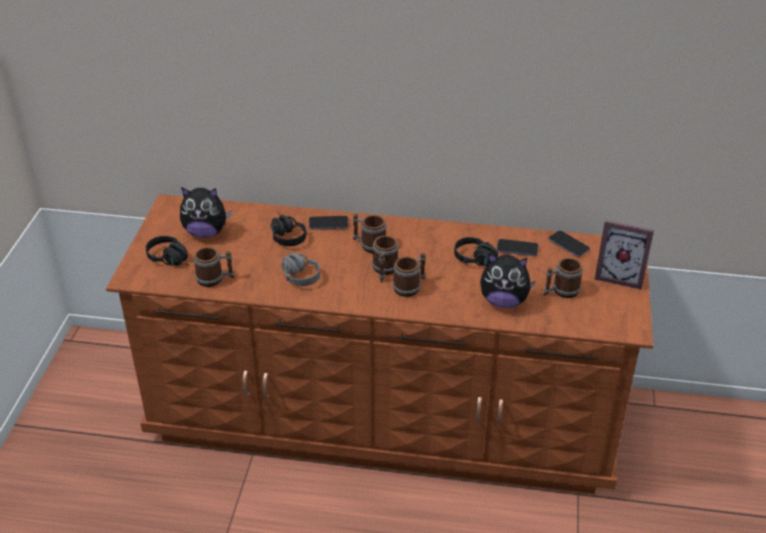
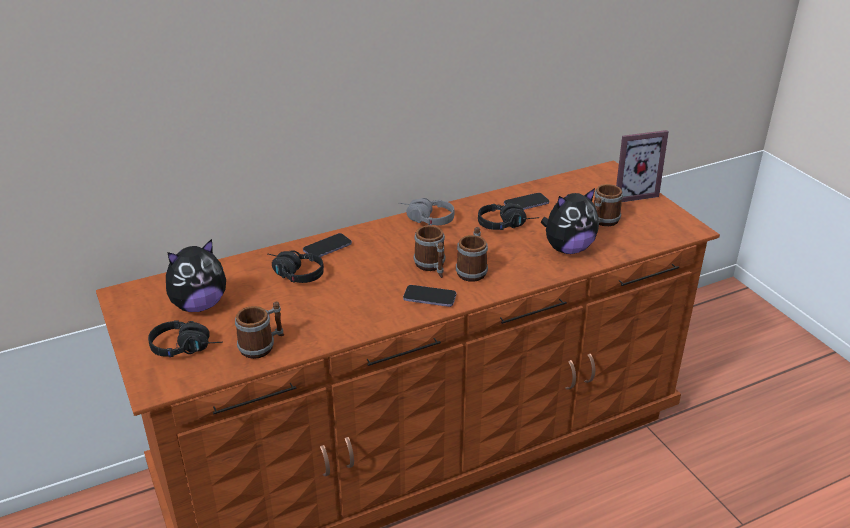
camera: 35 degrees left, 5 degrees down
(296, 273) = (347, 304): grey headphones -> grey headphones (424, 219)
(369, 244) = (389, 250): mug -> none
(568, 245) = (563, 185): phone -> phone (429, 297)

